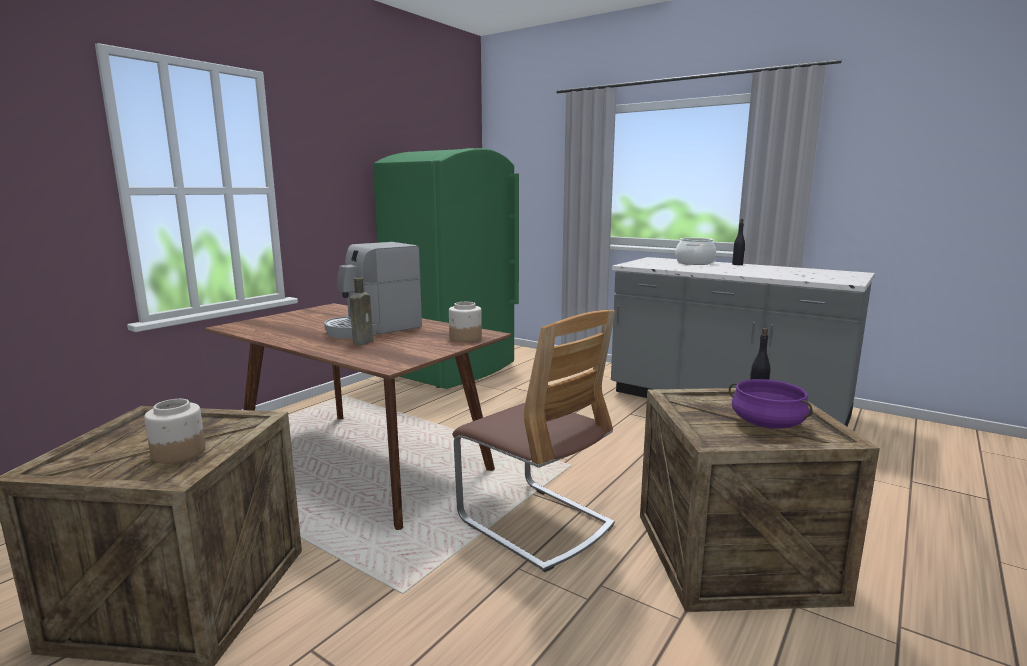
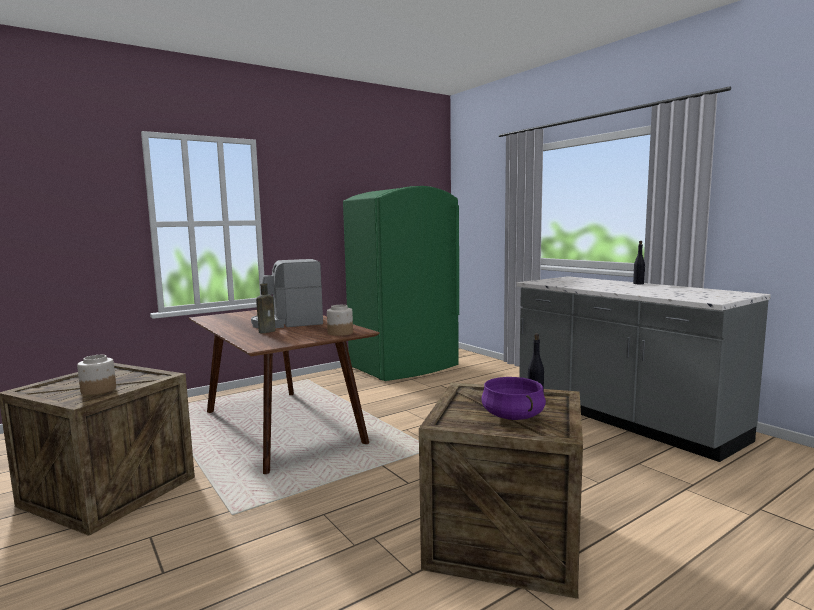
camera: 20 degrees right, 5 degrees down
(535, 523) = (364, 485): chair -> none
(694, 263) = (598, 282): cooking pot -> none

